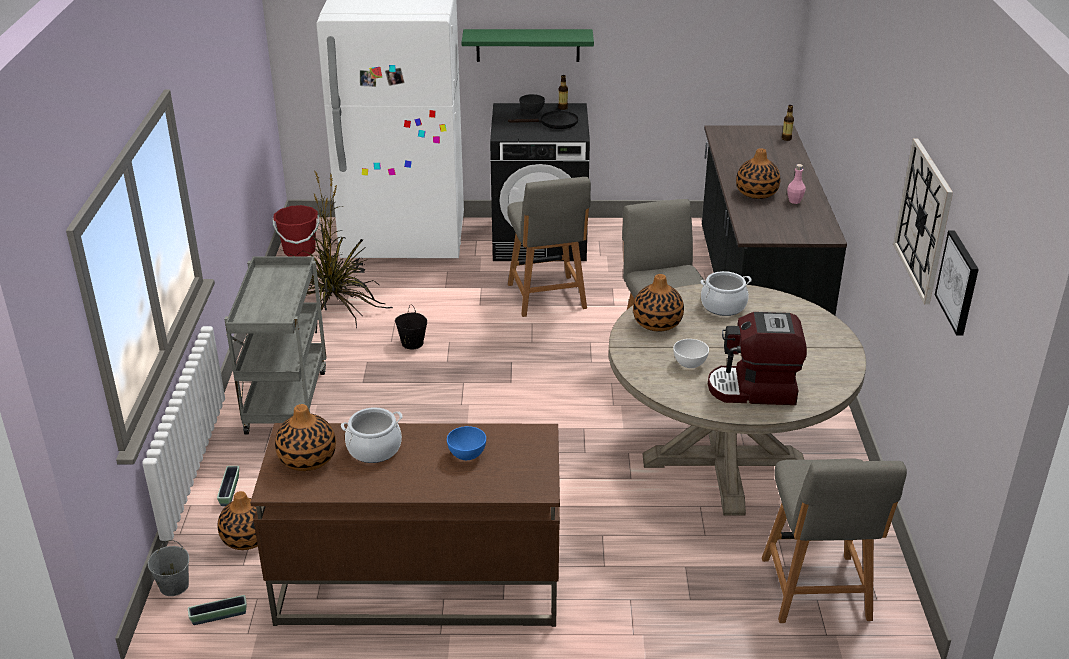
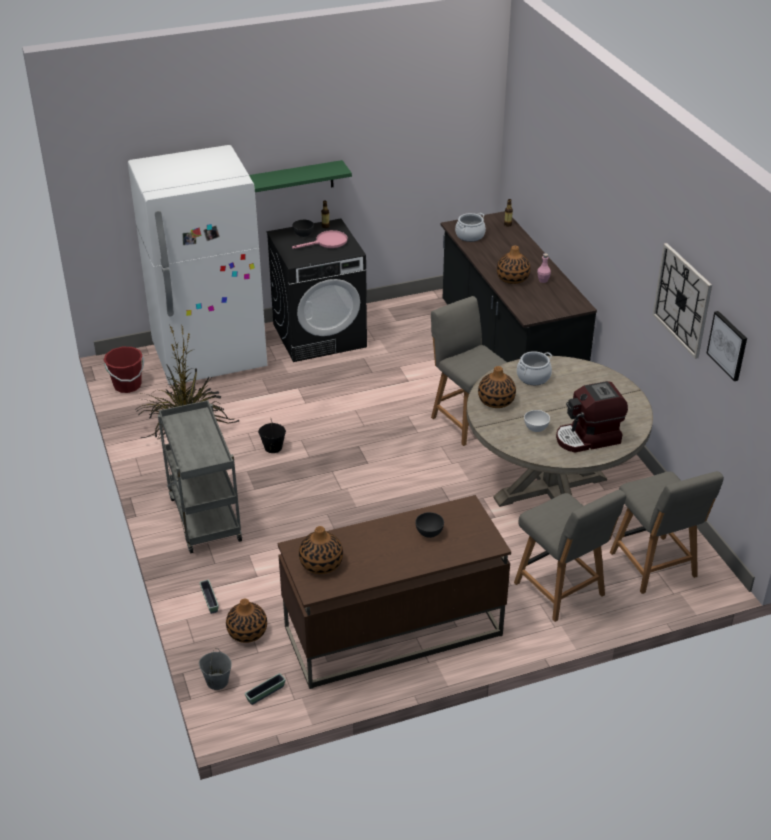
camera: 20 degrees left, 5 degrees up
(374, 449) = (363, 545): cooking pot -> cooking pot (470, 236)
(466, 455) = (429, 533): blue bowl -> grey bowl
(547, 298) = (354, 386): grey chair -> grey chair (561, 591)
(553, 123) = (327, 242): black frying pan -> pink frying pan

